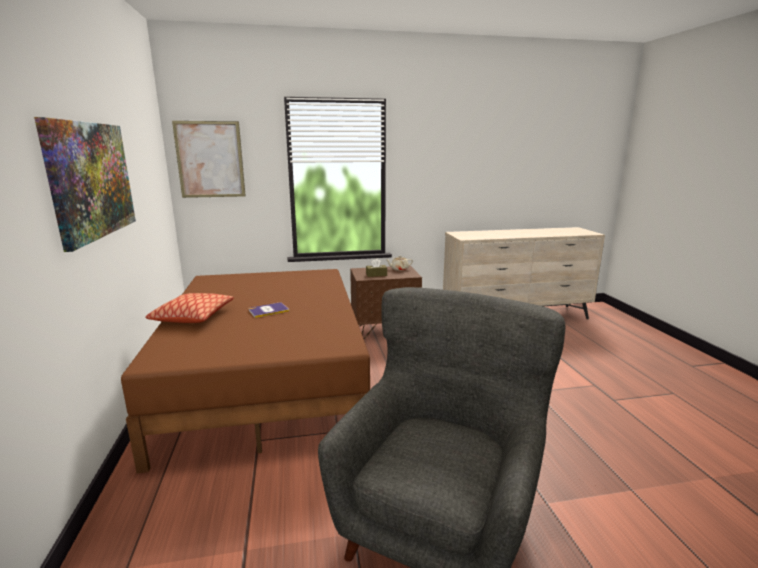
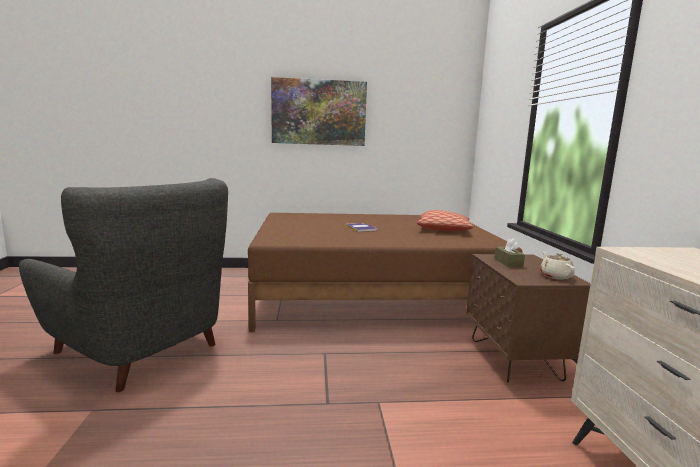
camera: 95 degrees right, 5 degrees down
(193, 316) = (352, 217): pillow -> pillow (443, 229)
(210, 159) = (493, 110): picture -> none

